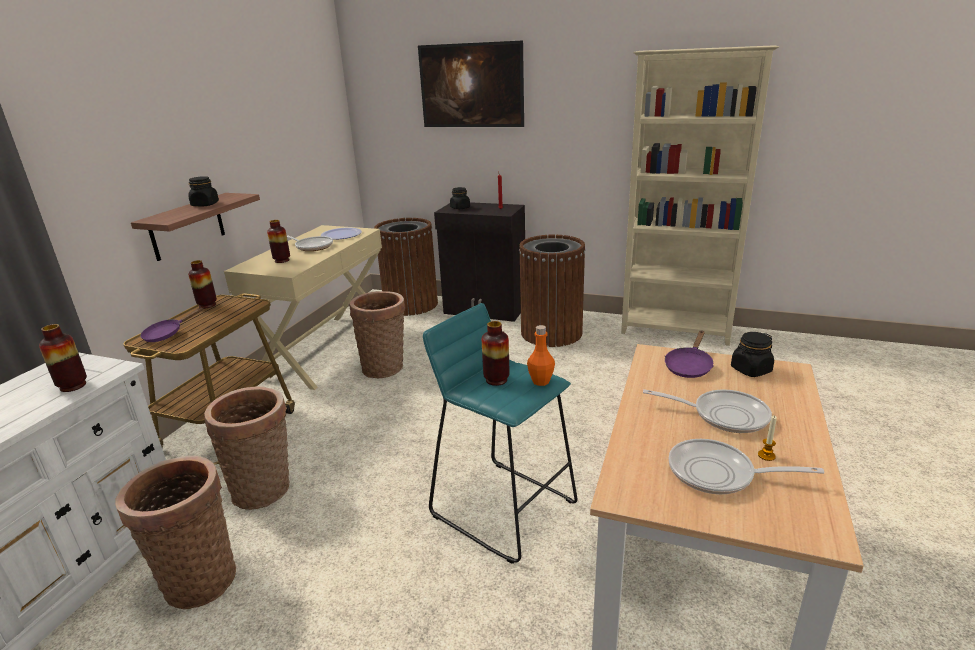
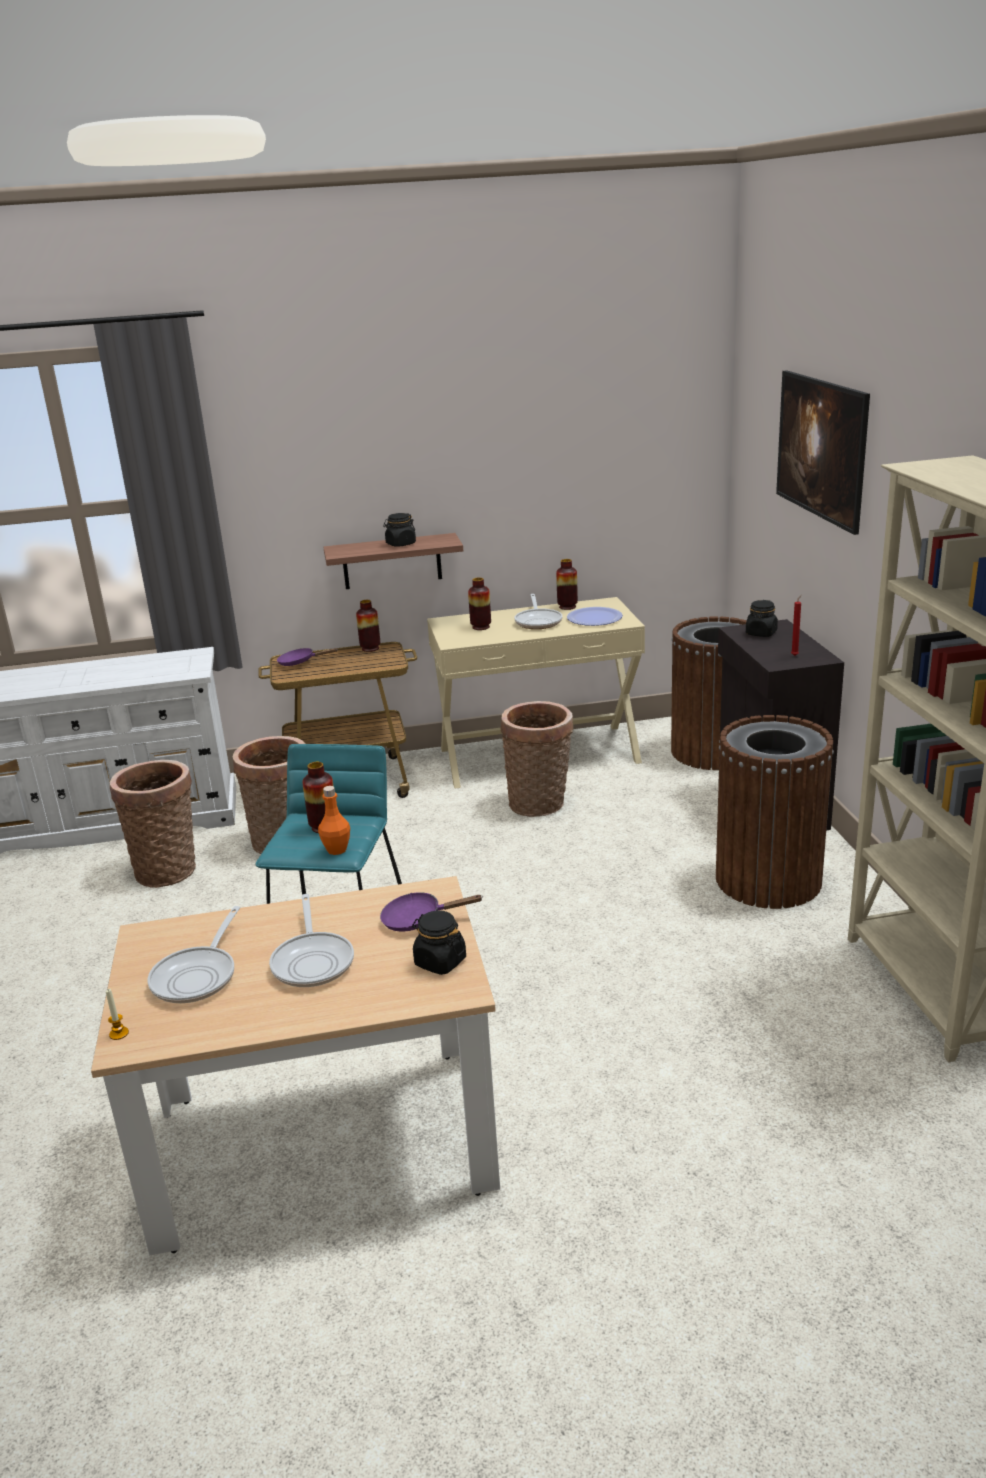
camera: 60 degrees right, 0 degrees up
(73, 386) = (162, 673): vase -> vase (567, 607)
(718, 474) = (198, 976): frying pan -> frying pan turned 150 degrees counterclockwise
(766, 455) = (244, 998): candle -> candle (119, 1033)

